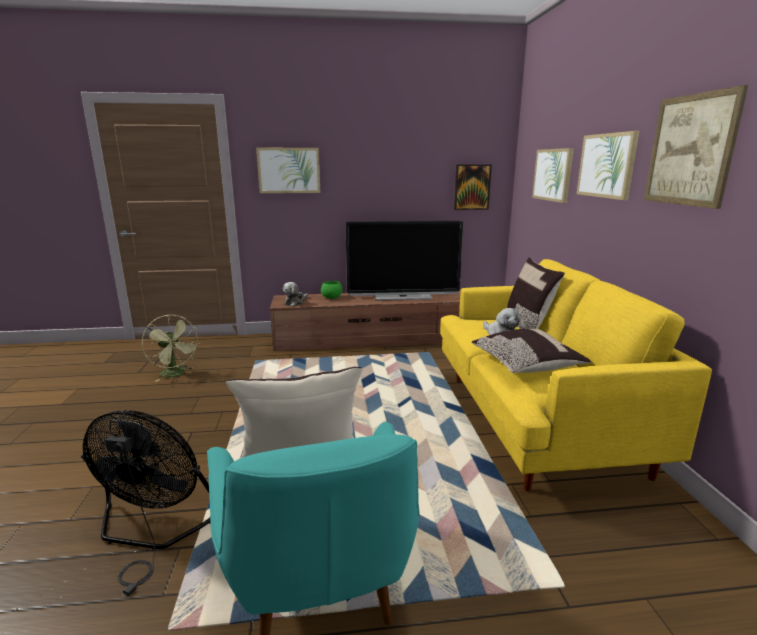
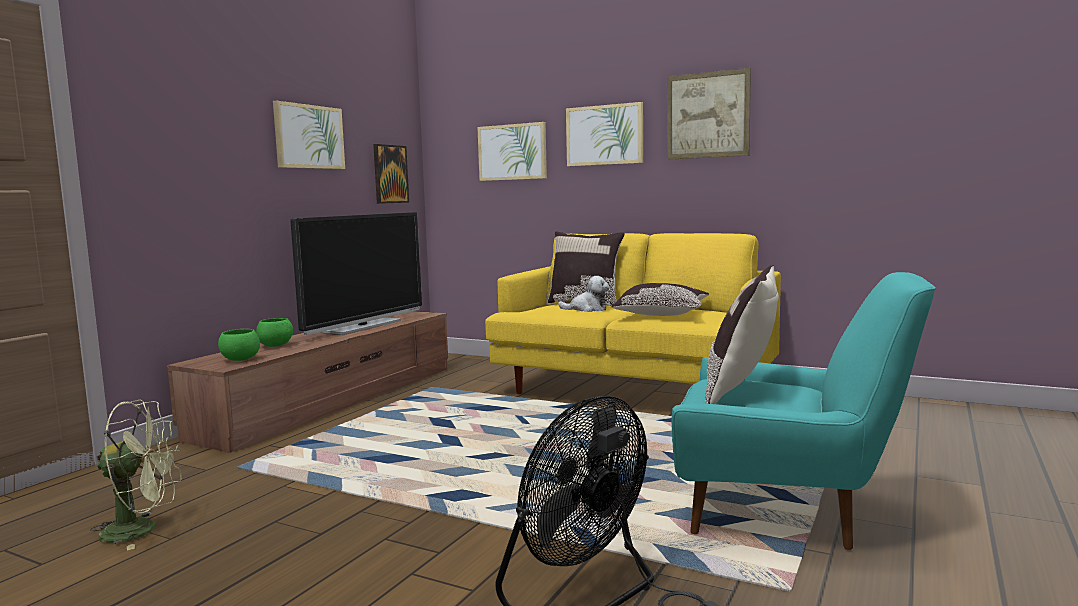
camera: 55 degrees left, 10 degrees down
(289, 170) = (175, 139): picture -> picture (309, 137)
(295, 302) = (240, 360): plush toy -> green bowl

